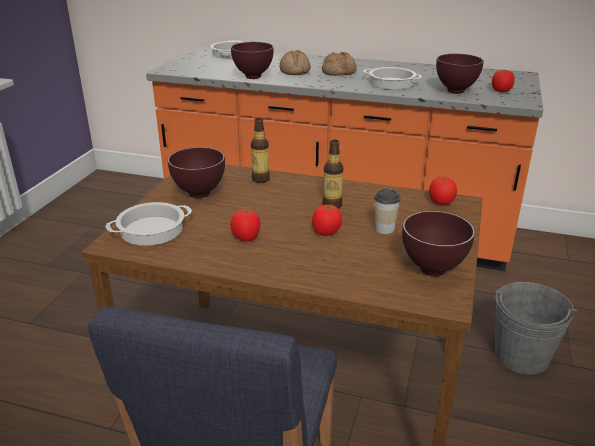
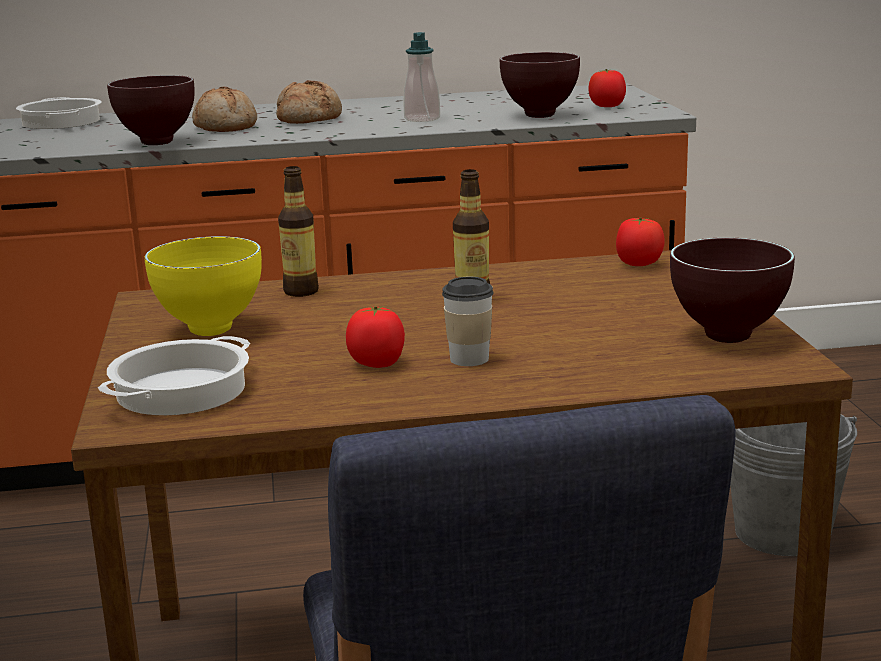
camera: 25 degrees left, 10 degrees down
(201, 194) = (213, 329): brown bowl -> yellow bowl
(326, 232) = (506, 330): tomato -> none
(384, 229) = (594, 308): cup -> cup (469, 359)
(392, 83) = (422, 119): cooking pot -> soap dispenser

